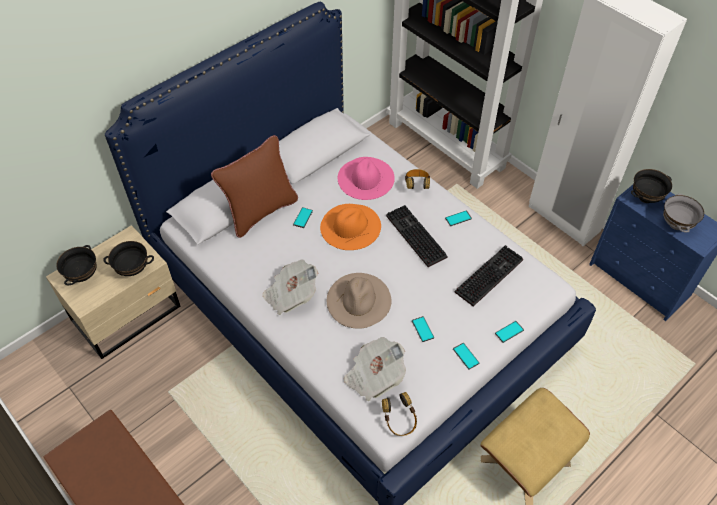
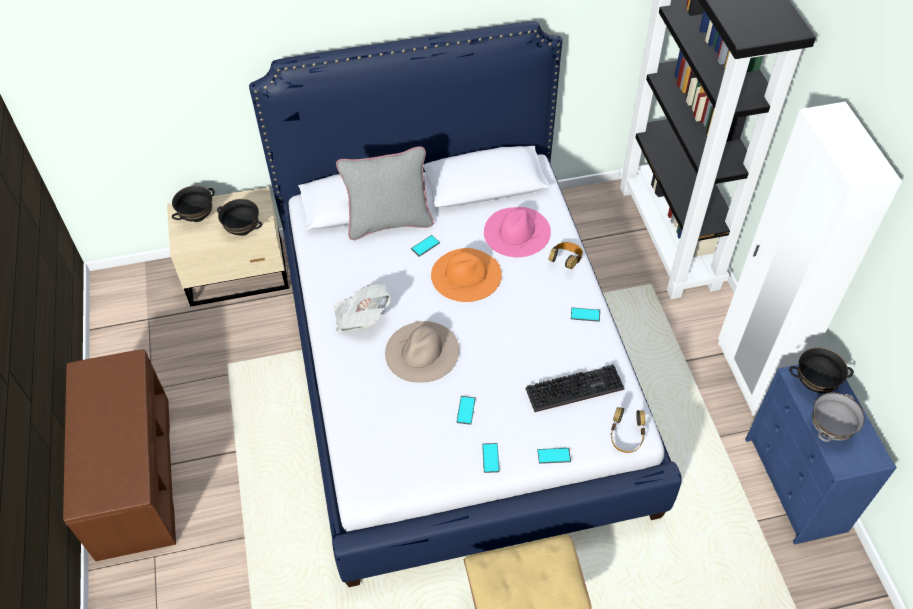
camera: 30 degrees right, 0 degrees up
(260, 211) = (389, 222): brown pillow -> grey pillow
(374, 376) = (385, 432): newspaper -> none
(399, 421) = (380, 487): headphones -> headphones (626, 437)
(414, 236) = (524, 312): keyboard -> none

